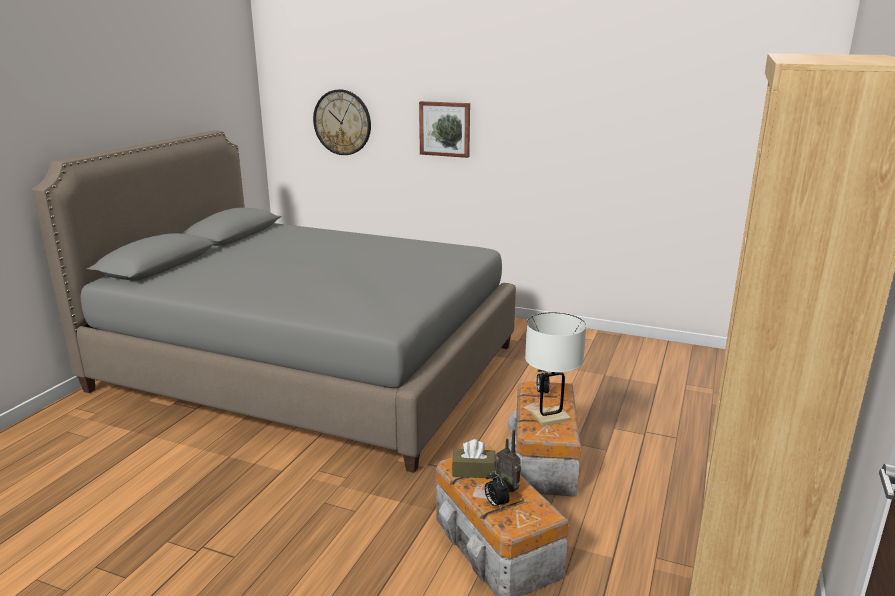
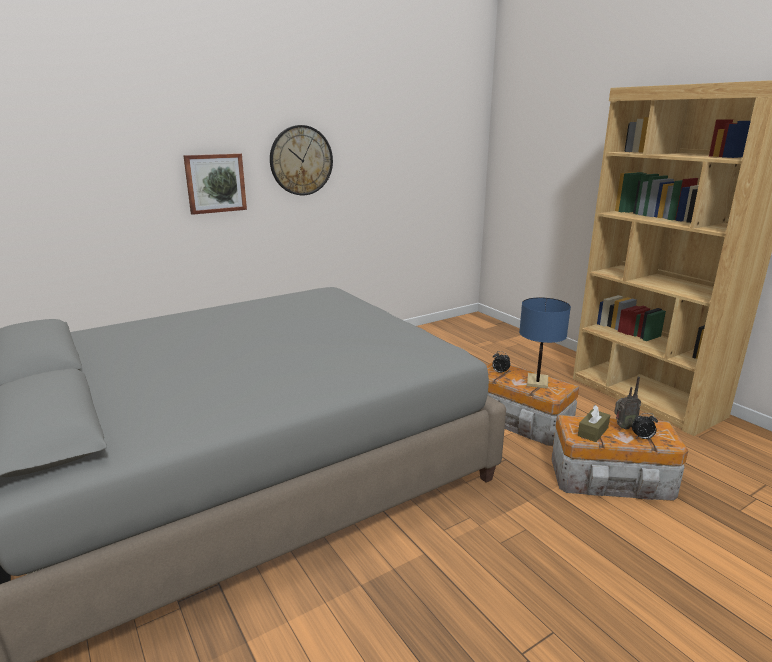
camera: 55 degrees left, 0 degrees up
(342, 122) = (74, 191): wall clock -> wall clock (301, 160)
(550, 417) = (537, 381): white table lamp -> blue table lamp

